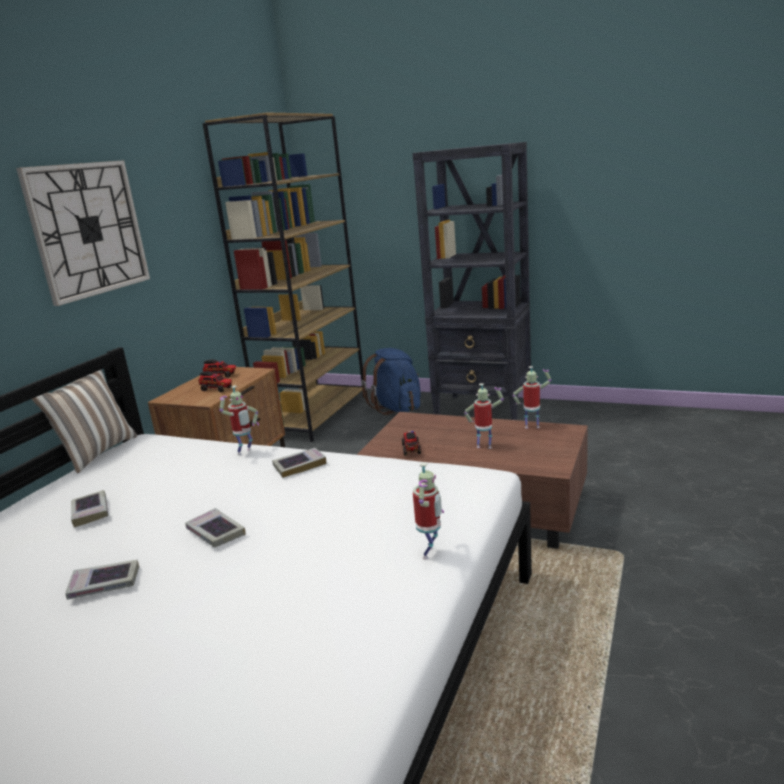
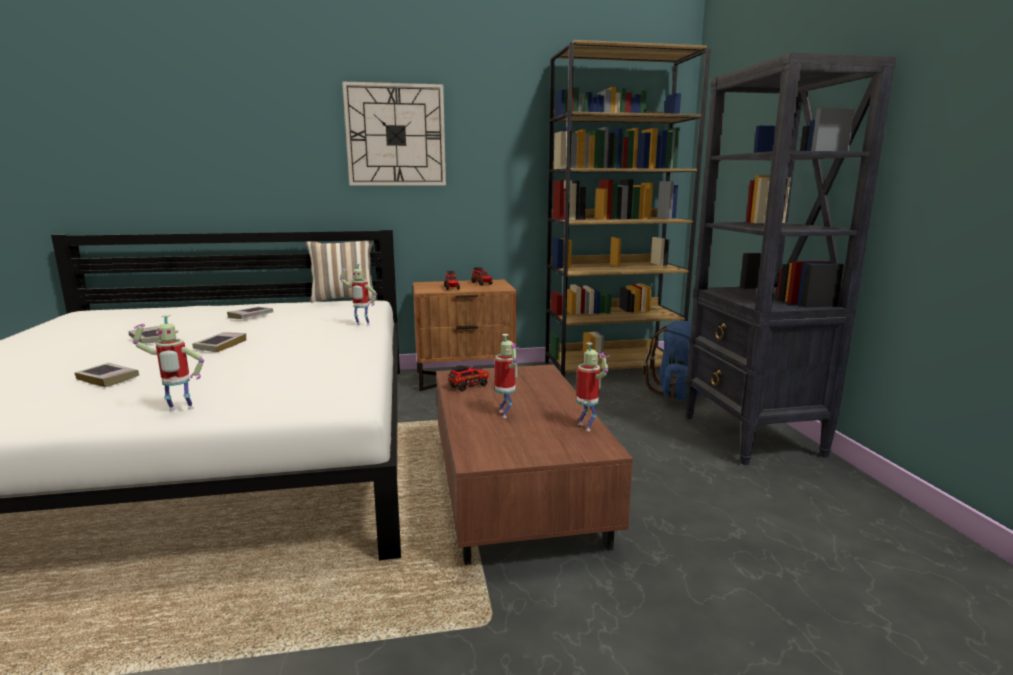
camera: 55 degrees right, 5 degrees down
(300, 465) = (344, 342): book -> book (108, 379)

